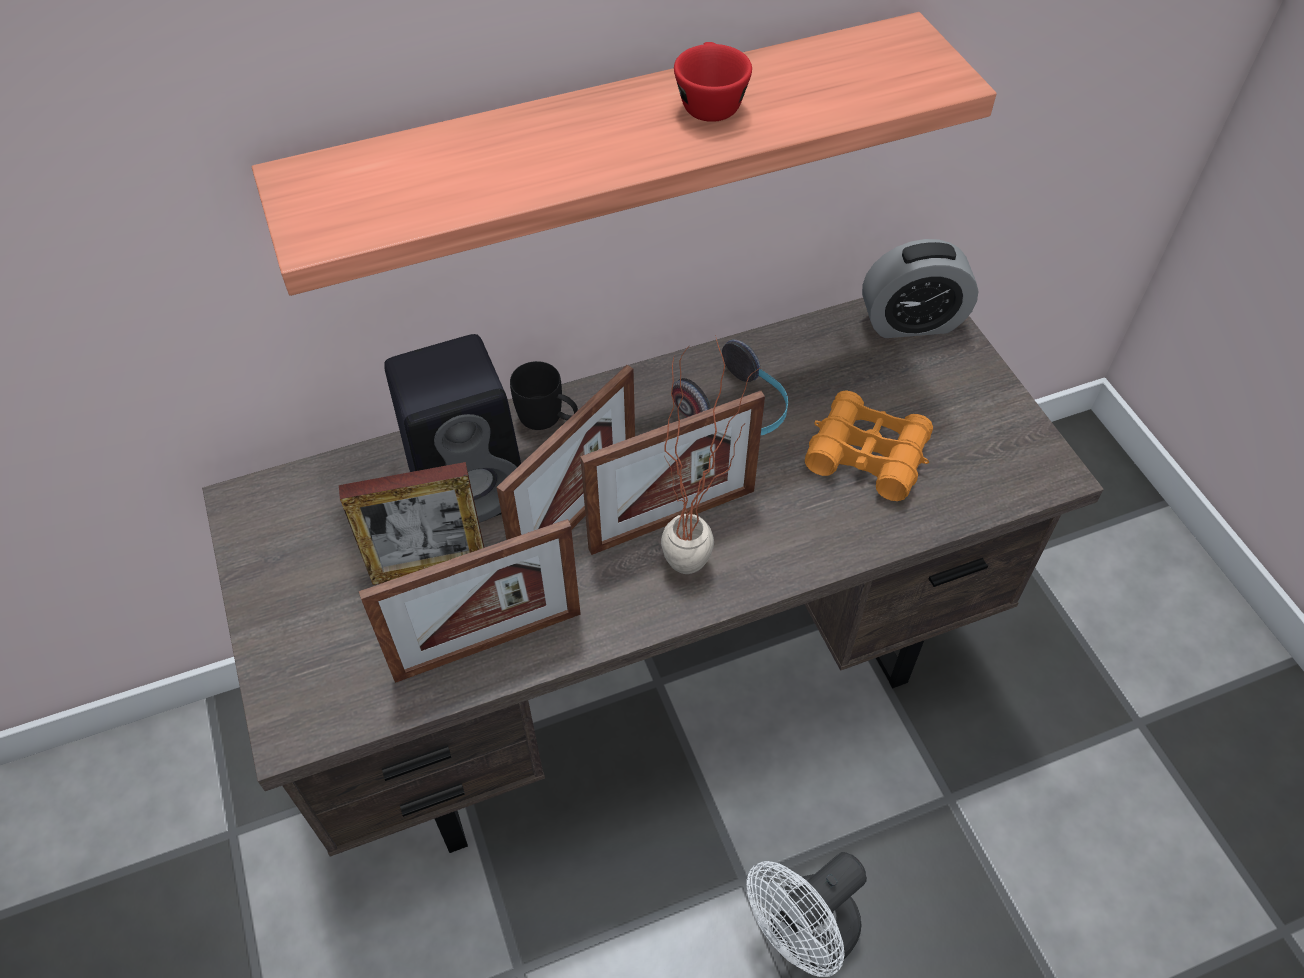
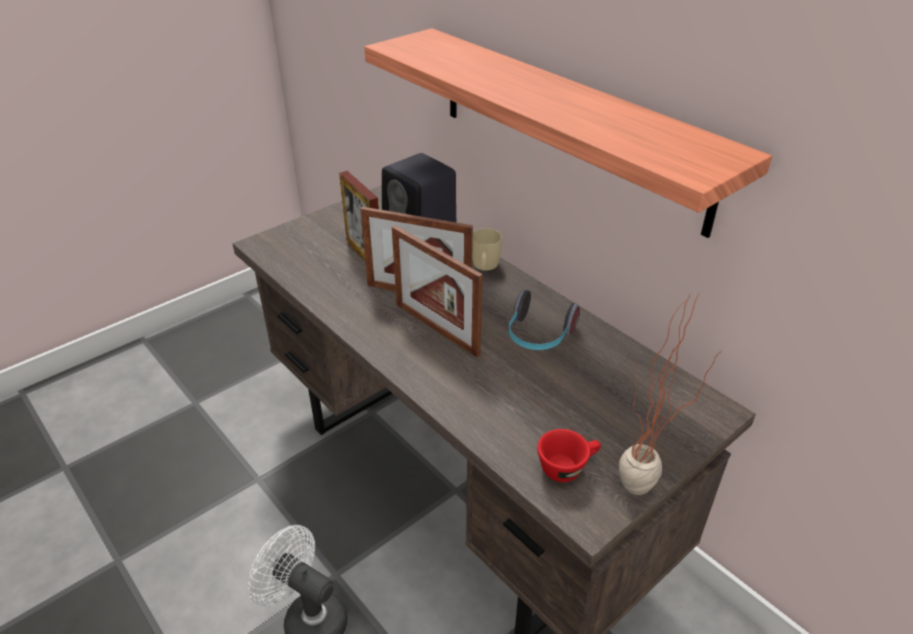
camera: 70 degrees right, 15 degrees down
(488, 644) = (324, 285): picture frame -> none
(548, 418) = (485, 267): black mug -> beige mug
(703, 566) = (408, 348): potted plant -> potted plant (640, 498)
(709, 102) = (581, 105): red cup -> red cup (567, 467)
(867, 455) = (539, 404): orange binoculars -> none
(911, 322) = (689, 406): alarm clock -> none

